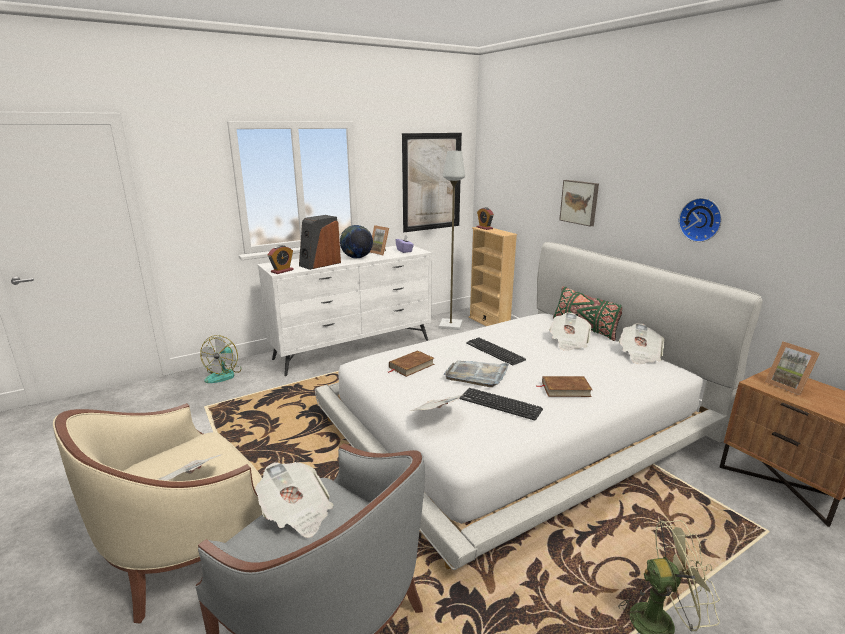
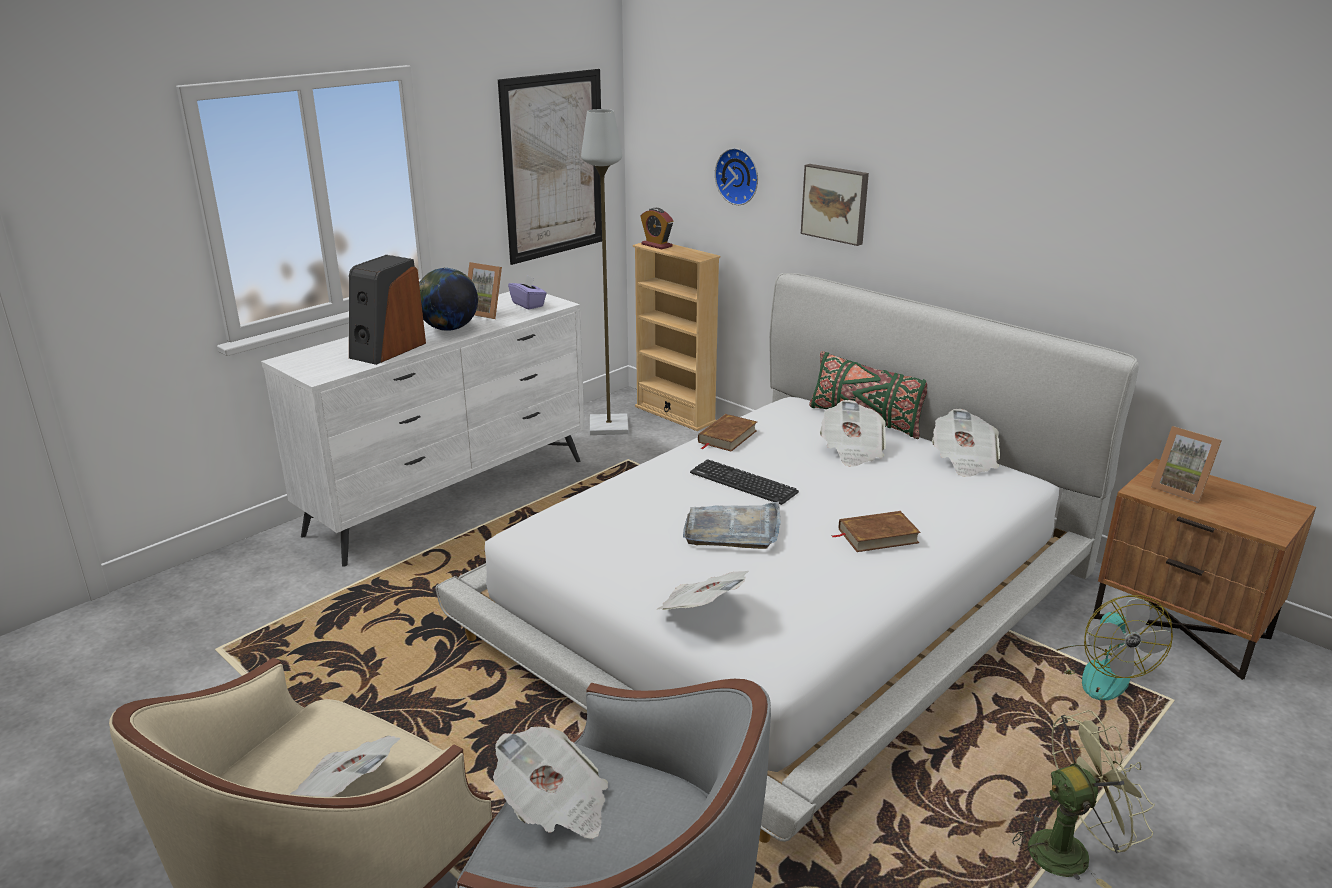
camera: 15 degrees left, 5 degrees up
(224, 374) = (220, 580): fan -> fan (1097, 673)
(282, 271) = (324, 373): alarm clock -> none
(411, 366) = (618, 528): brown book -> brown book (727, 436)
(500, 404) = (790, 576): keyboard -> none
(701, 219) = (1041, 239): wall clock -> wall clock (739, 176)

